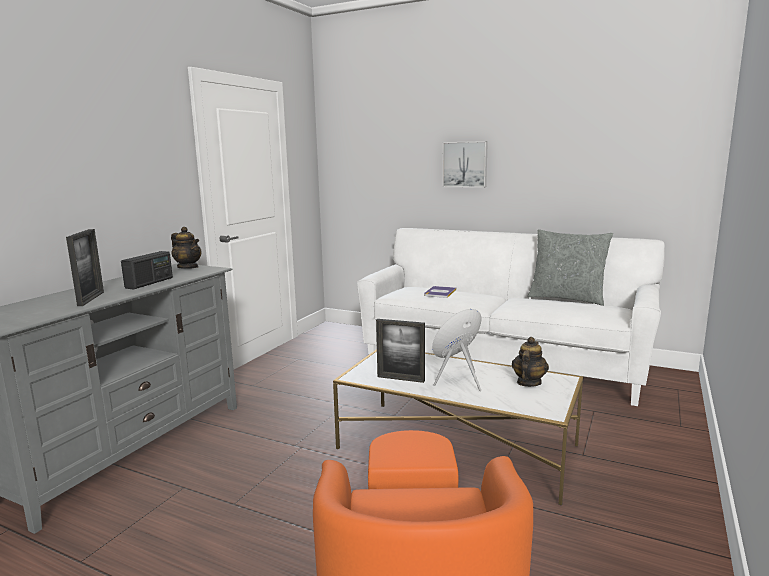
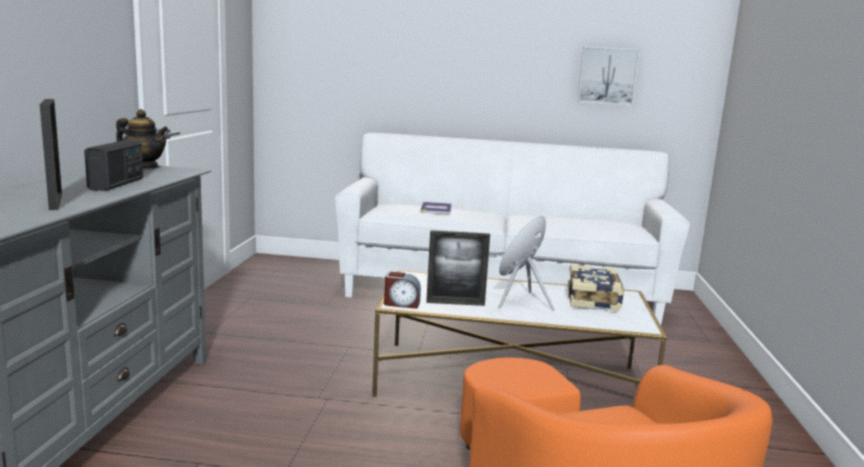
camera: 20 degrees left, 0 degrees up
(356, 377) = (401, 304): none -> alarm clock
(465, 164) = (452, 58): picture -> picture (607, 76)
(528, 382) = (594, 299): teapot -> book
(567, 298) = (573, 215): grey pillow -> none

